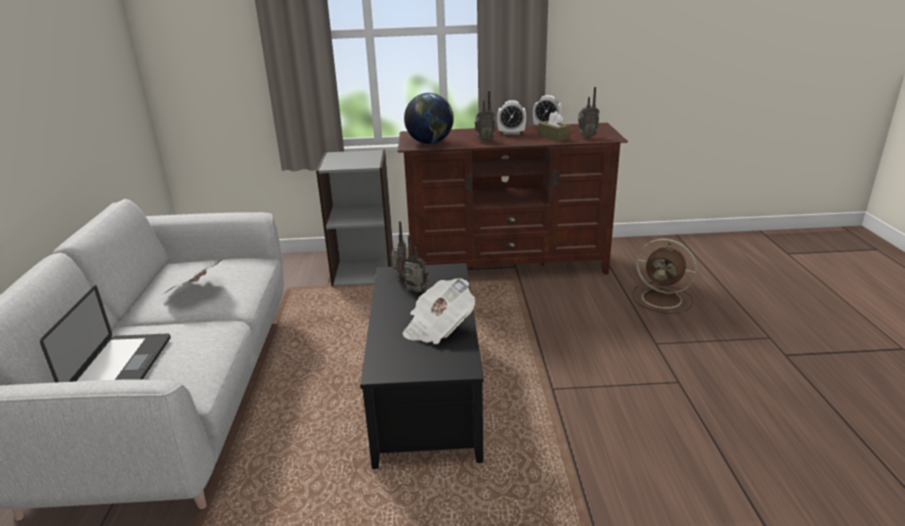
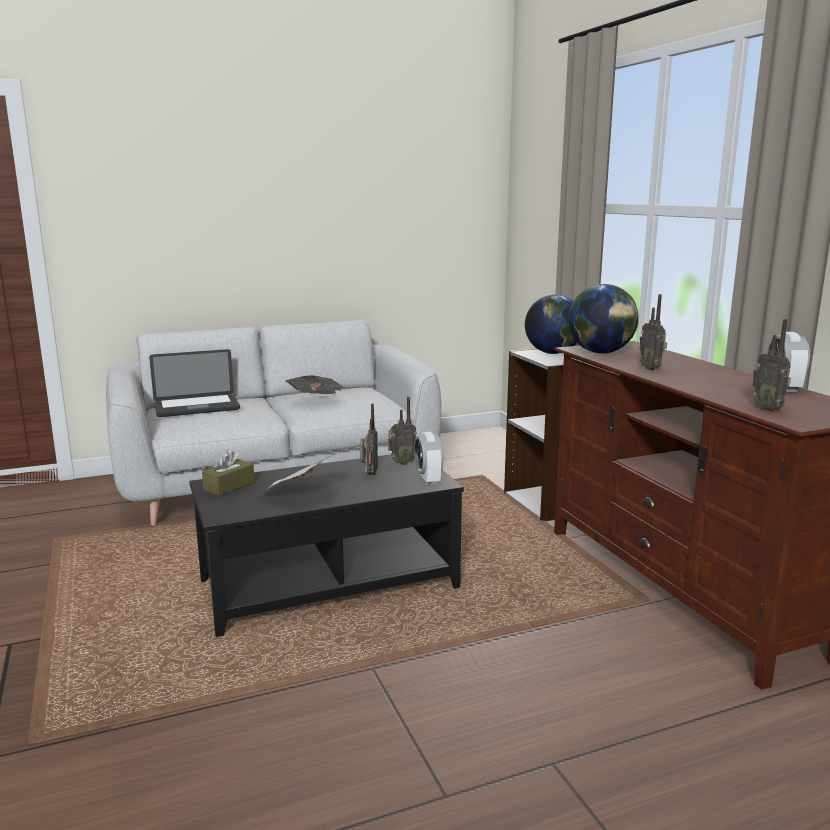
camera: 70 degrees right, 10 degrees down
(344, 160) = (552, 353): none -> globe
(511, 133) = (712, 375): alarm clock -> alarm clock (428, 479)
(553, 137) = (731, 394): brown tissue box -> brown tissue box (229, 486)
(663, 299) = (730, 768): brown fan -> none

